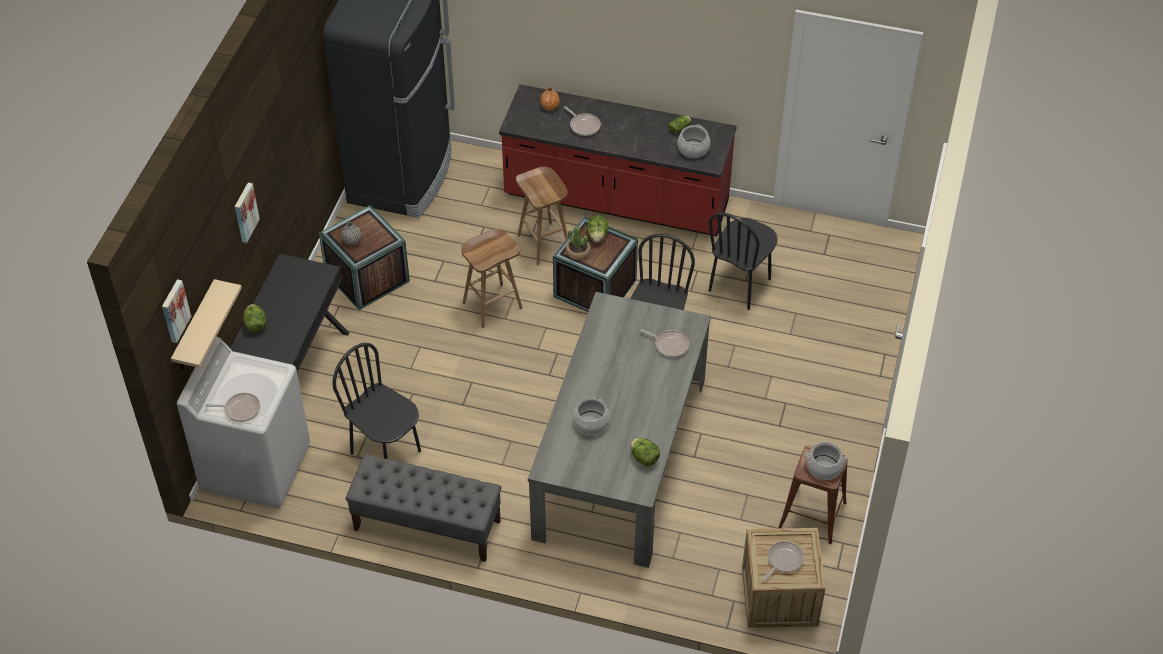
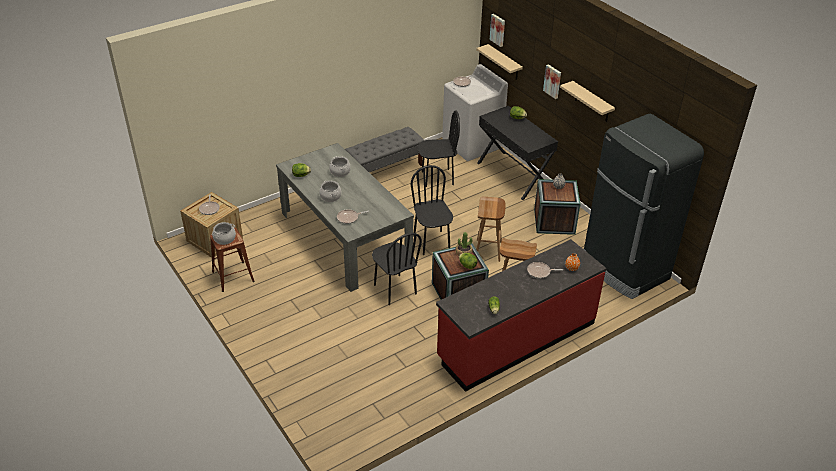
camera: 130 degrees right, 10 degrees down
(280, 139) = (592, 102): none -> beige shelf
(693, 149) = (469, 304): cooking pot -> cooking pot (330, 196)
(740, 285) = (394, 349): black chair -> black chair (432, 242)

